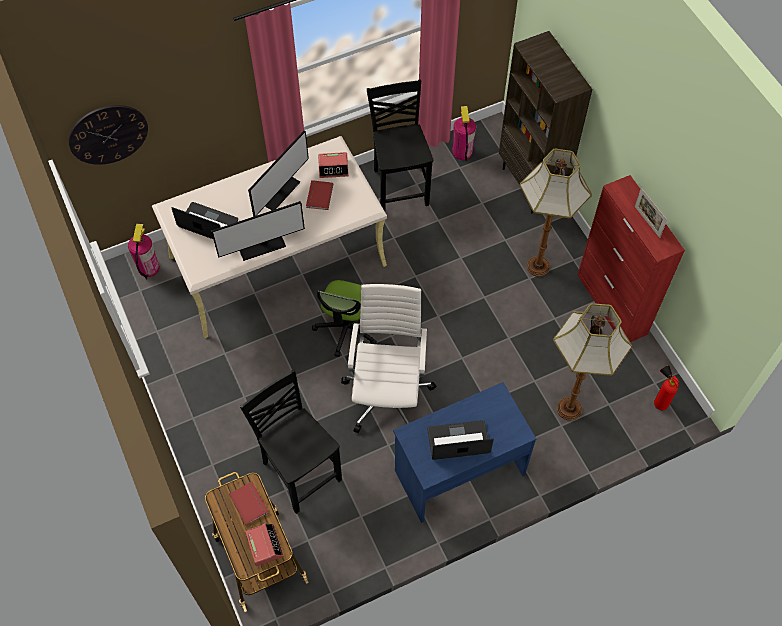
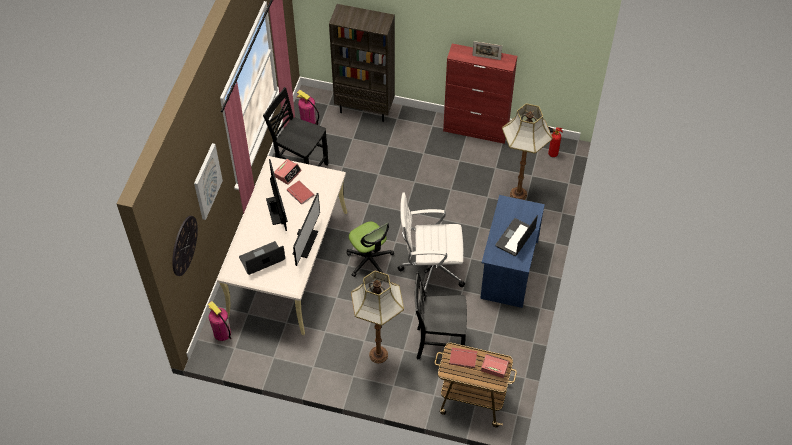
camera: 50 degrees left, 5 degrees down
(193, 91) = (207, 181): none -> picture
(388, 394) = (431, 269): white office chair -> white office chair turned 45 degrees counterclockwise
(537, 267) = (420, 144): floor lamp -> floor lamp (378, 355)

